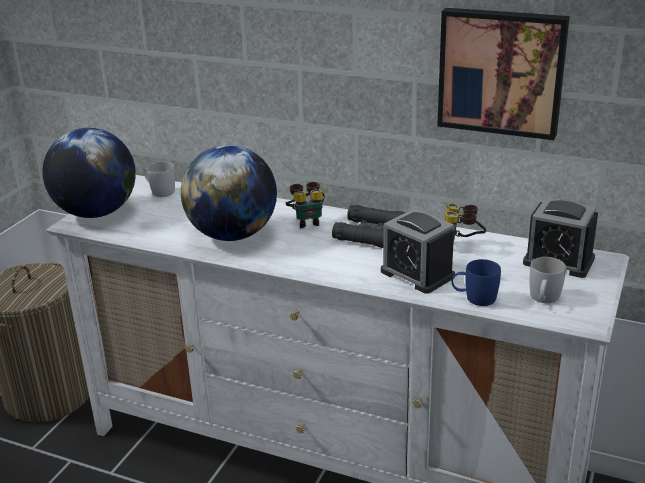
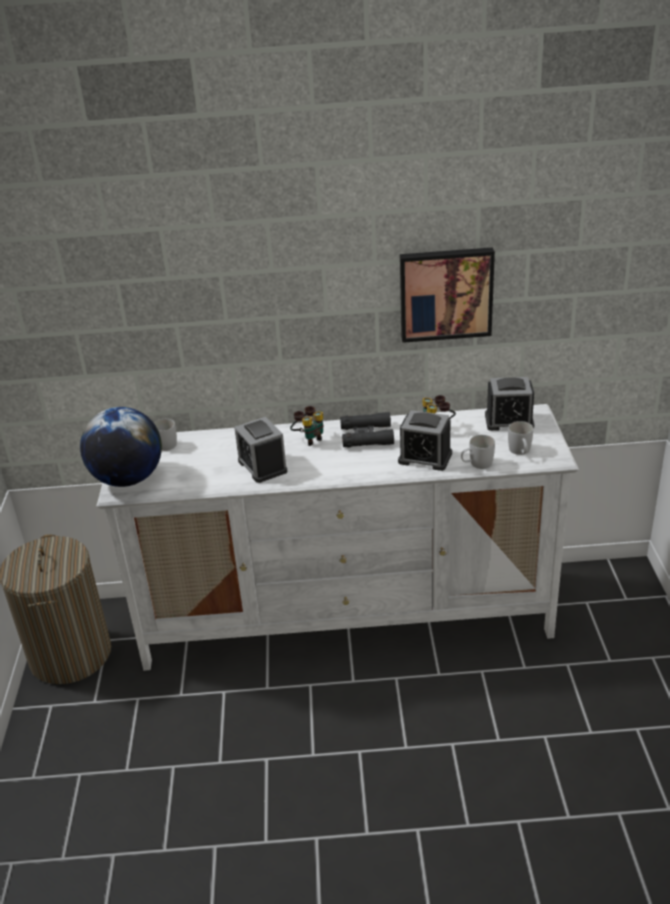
camera: 25 degrees left, 5 degrees up
(232, 235) = (262, 466): globe -> alarm clock
(474, 298) = (477, 464): blue mug -> white mug

